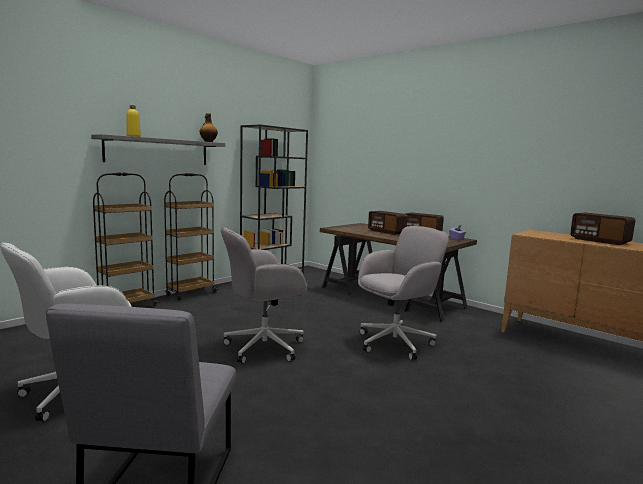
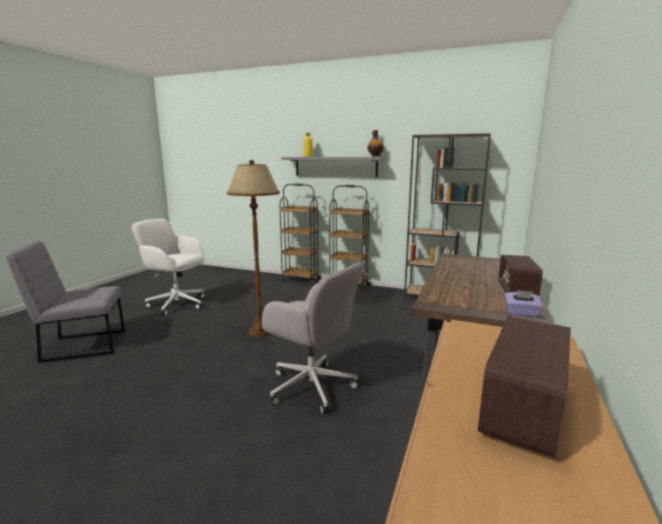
camera: 70 degrees right, 5 degrees up
(263, 347) = (260, 331): grey office chair -> brown floor lamp
(386, 232) = (483, 276): radio -> none

